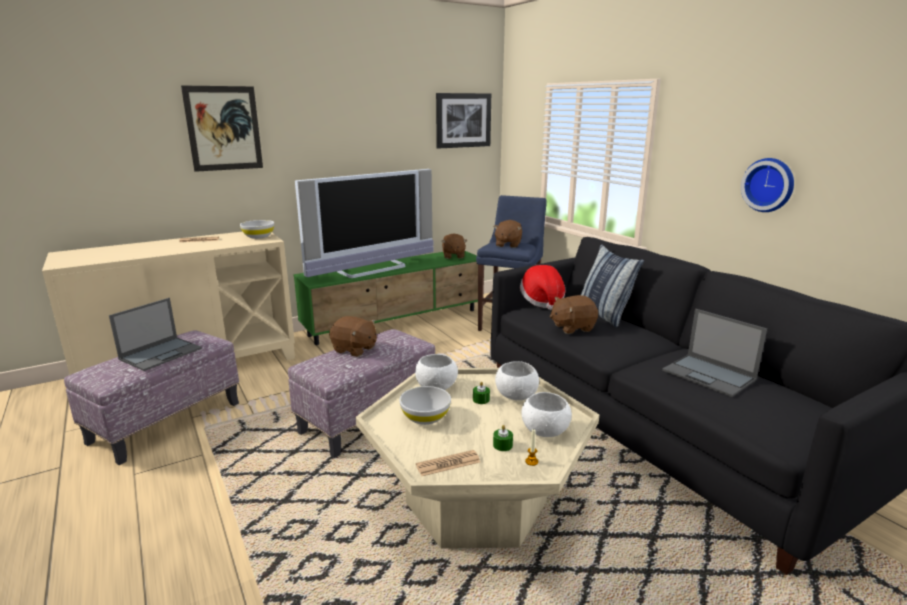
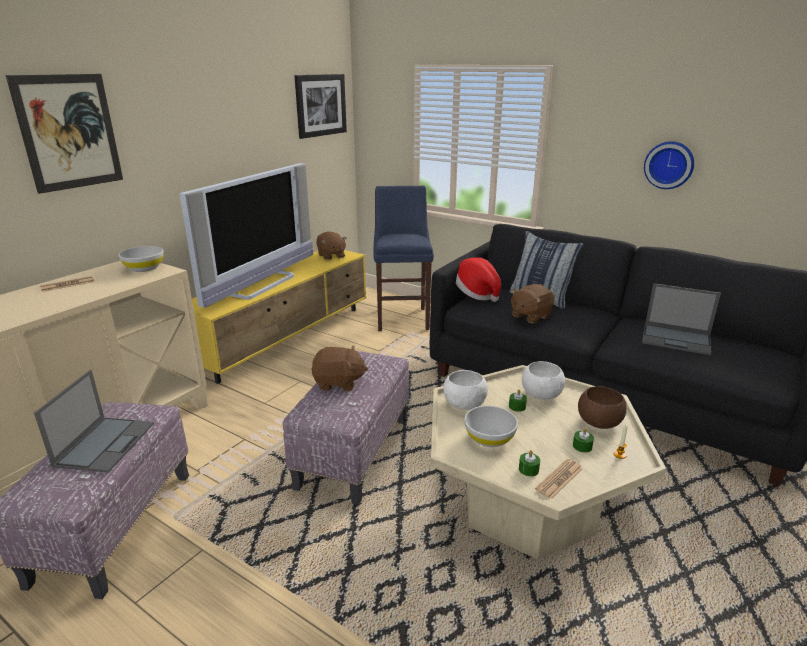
camera: 25 degrees left, 5 degrees up
(397, 322) = (287, 338): green tv stand -> yellow tv stand
(430, 449) = (528, 469): none -> green candle
(507, 244) = (401, 238): brown plush toy -> none
(544, 430) = (598, 422): white bowl -> brown bowl

